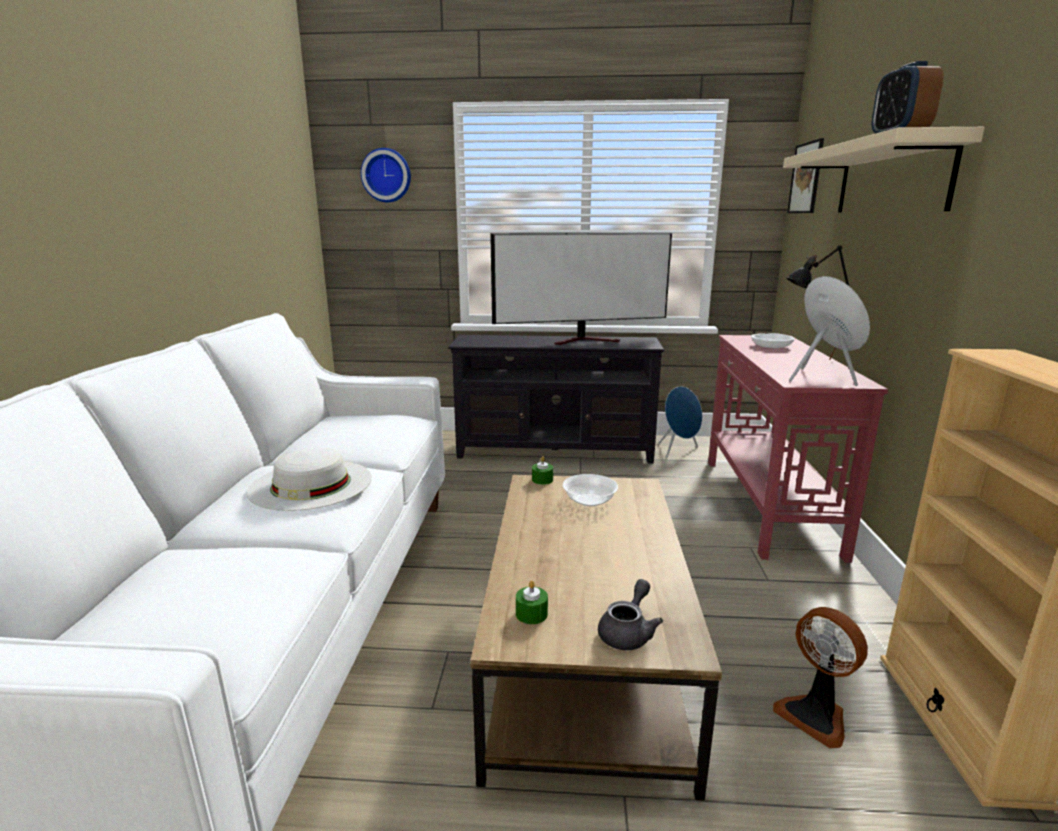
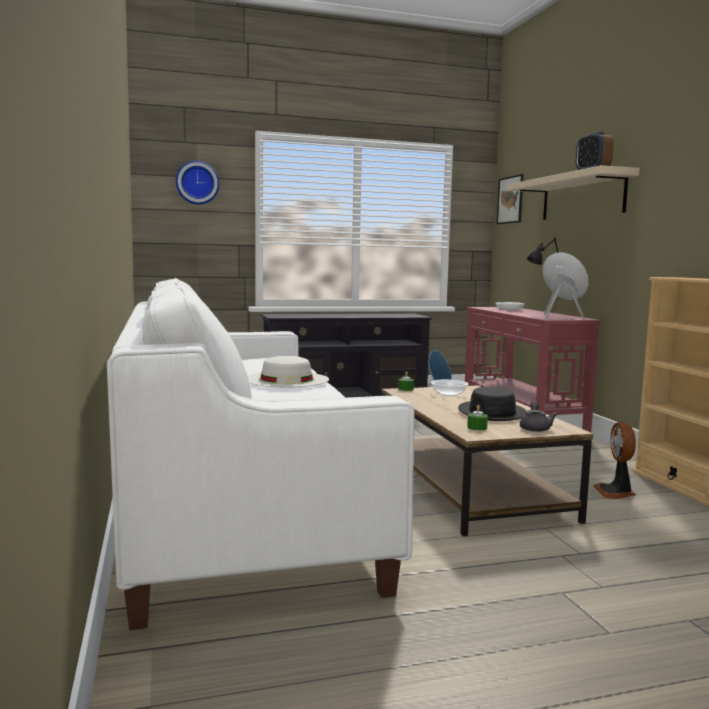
camera: 20 degrees left, 10 degrees down
(586, 340) = (368, 314): television -> none
(603, 566) = (492, 413): none -> black hat
(815, 716) = (615, 492): fan -> fan turned 60 degrees clockwise

